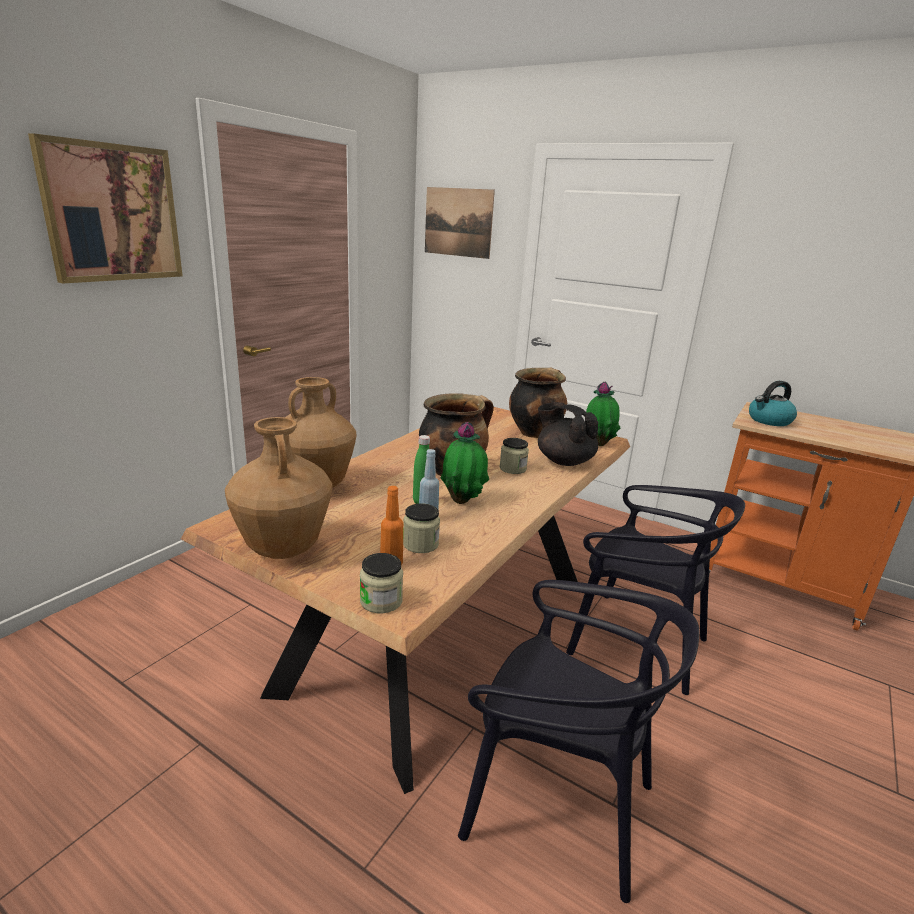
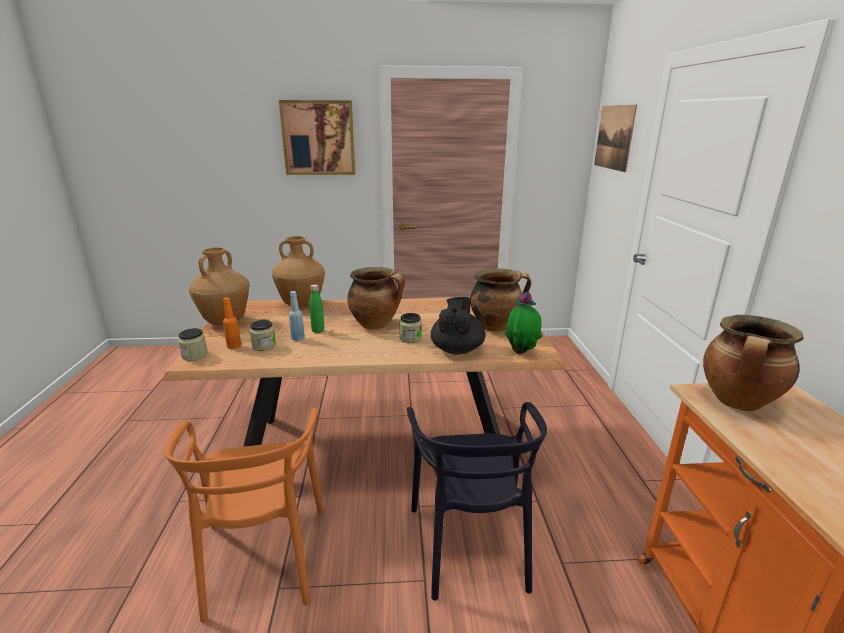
camera: 55 degrees right, 0 degrees up
(463, 501) = (334, 340): potted plant -> none
(558, 802) = (263, 558): black chair -> orange chair
(769, 421) = (738, 402): kettle -> cooking pot

